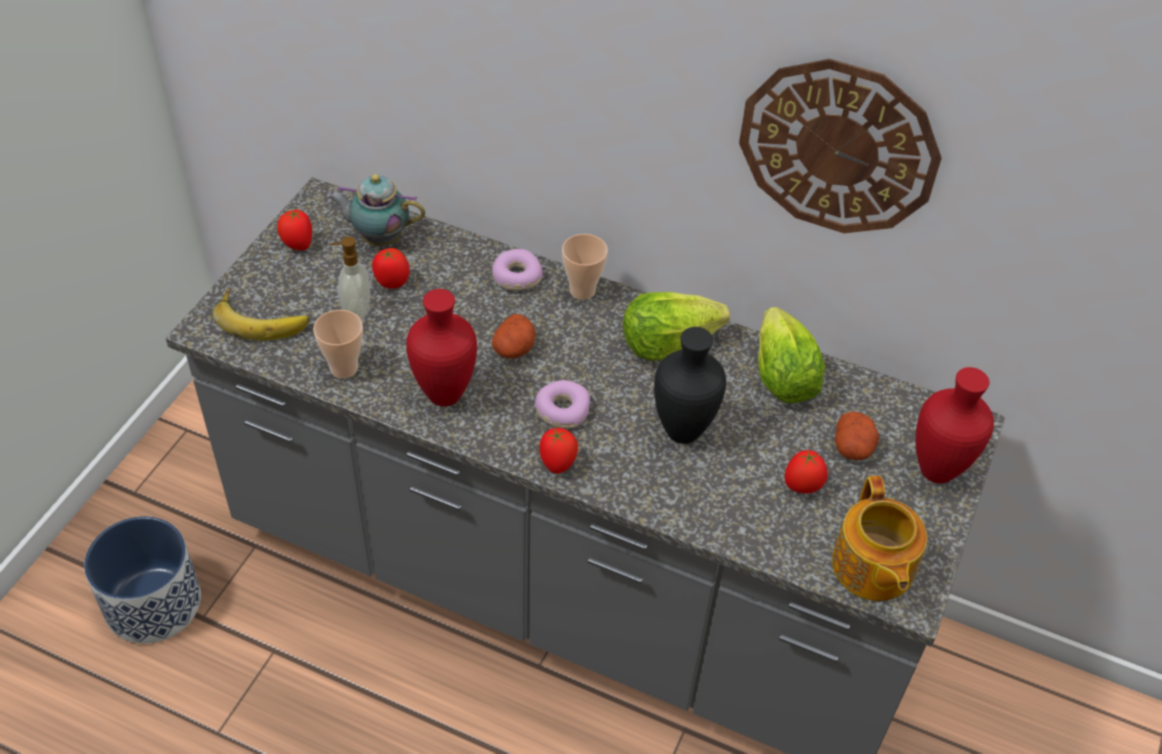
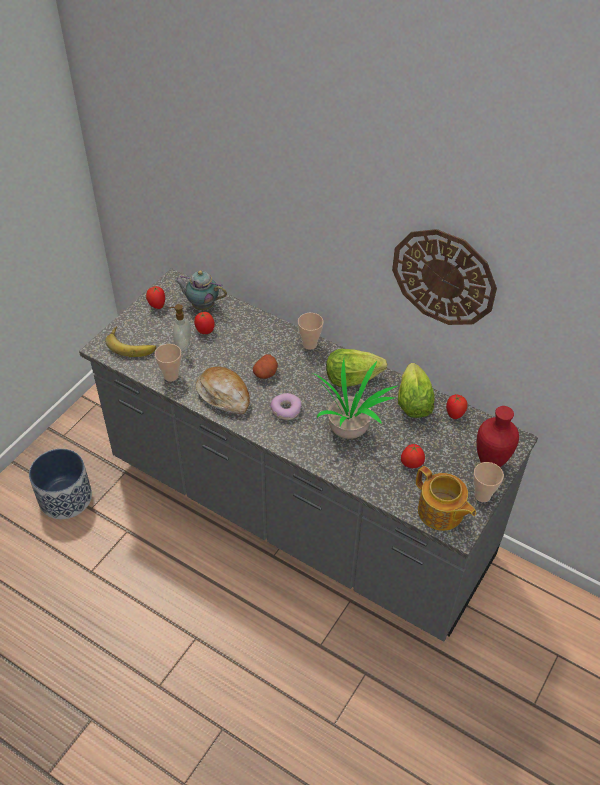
camera: 10 degrees right, 0 degrees up
(447, 395) = (224, 395): red vase -> bread
(516, 277) = (274, 333): donut -> none
(558, 464) = (278, 438): tomato -> tomato (455, 414)
(681, 433) = (349, 428): black vase -> potted plant
(853, 447) = (445, 446): potato -> none
(871, 568) = (441, 512): teapot -> teapot turned 45 degrees counterclockwise
(936, 529) = (482, 495): none -> cup

